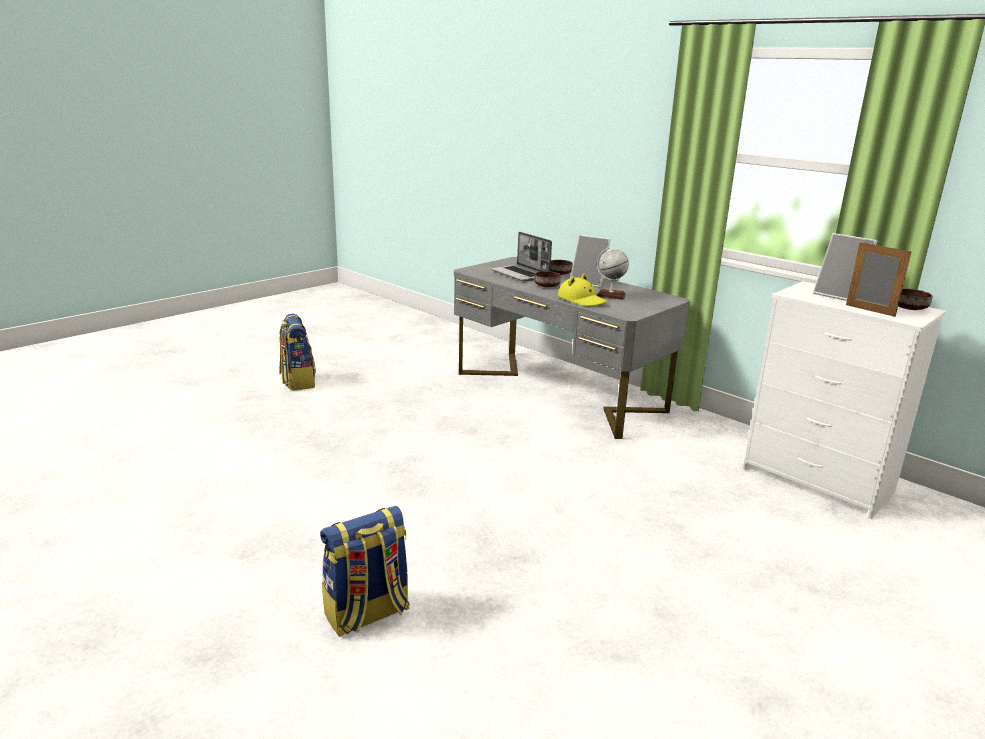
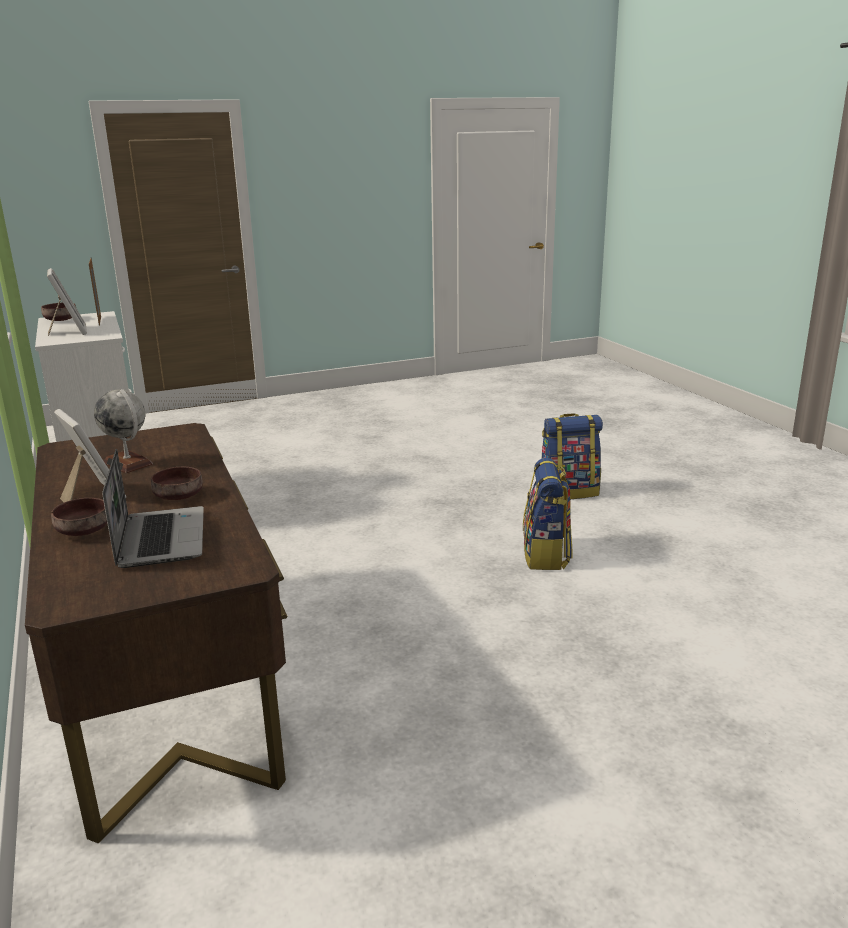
camera: 155 degrees left, 0 degrees up
(298, 381) = (648, 840): backpack -> backpack (546, 555)
(558, 391) = (166, 682): grey desk -> brown desk
(582, 300) = (187, 459): yellow hat -> none

